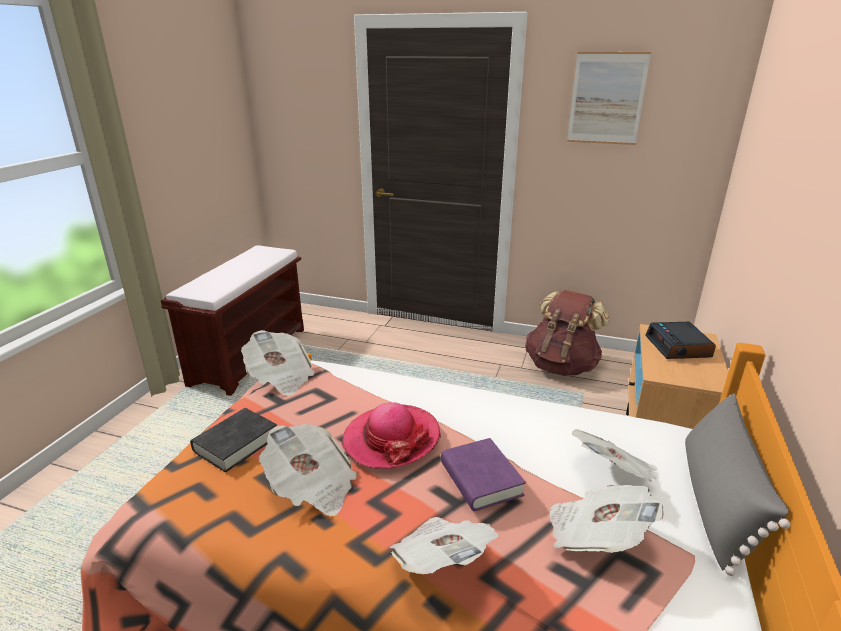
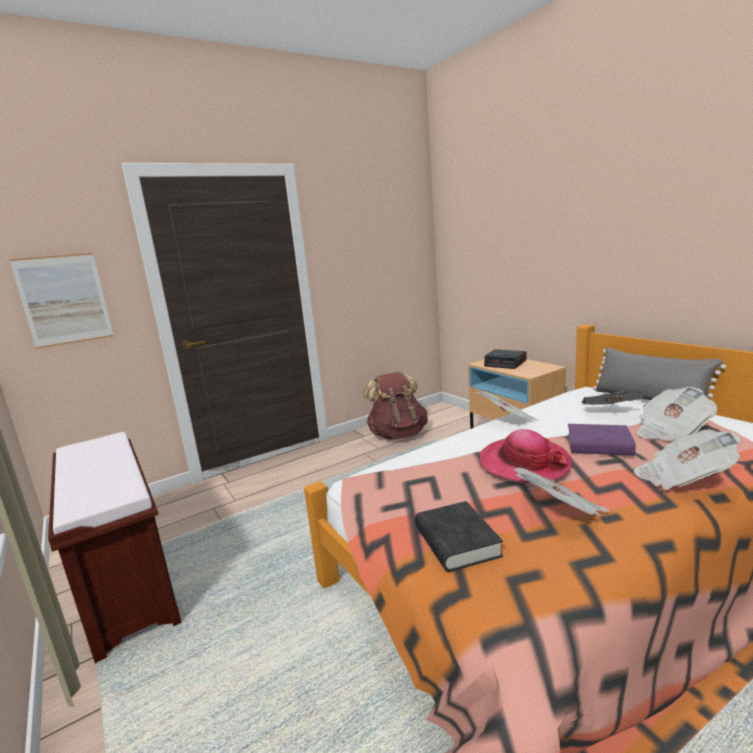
camera: 50 degrees left, 10 degrees down
(280, 378) = (362, 495): newspaper -> newspaper (507, 420)
(607, 99) = (361, 227): picture -> picture (64, 300)

